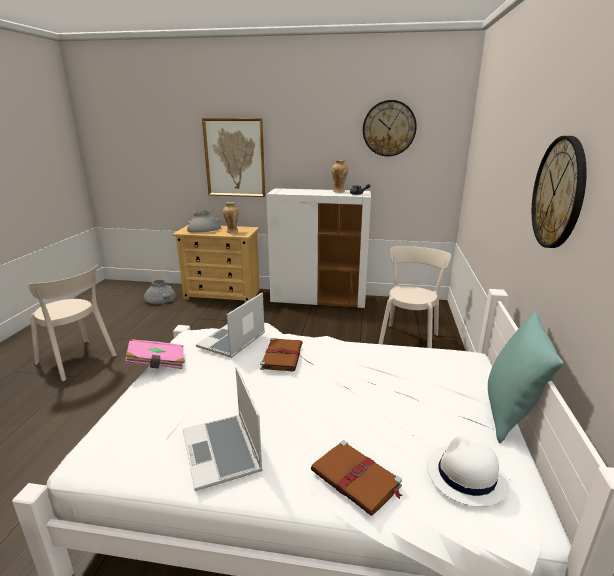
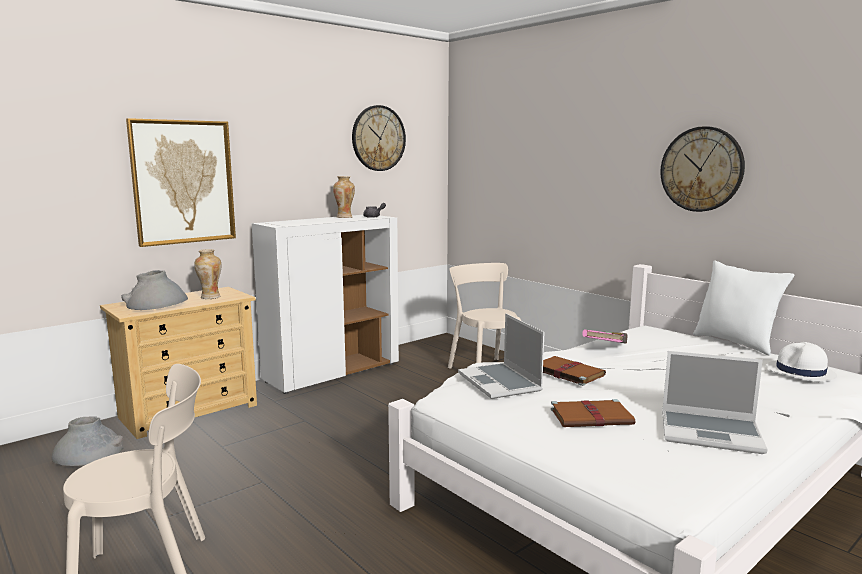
camera: 50 degrees left, 10 degrees down
(157, 364) = (498, 426): pink book -> pink book (606, 348)
(357, 479) = (786, 398): brown book -> brown book (592, 417)
(510, 413) = (735, 343): turquoise pillow -> white pillow

